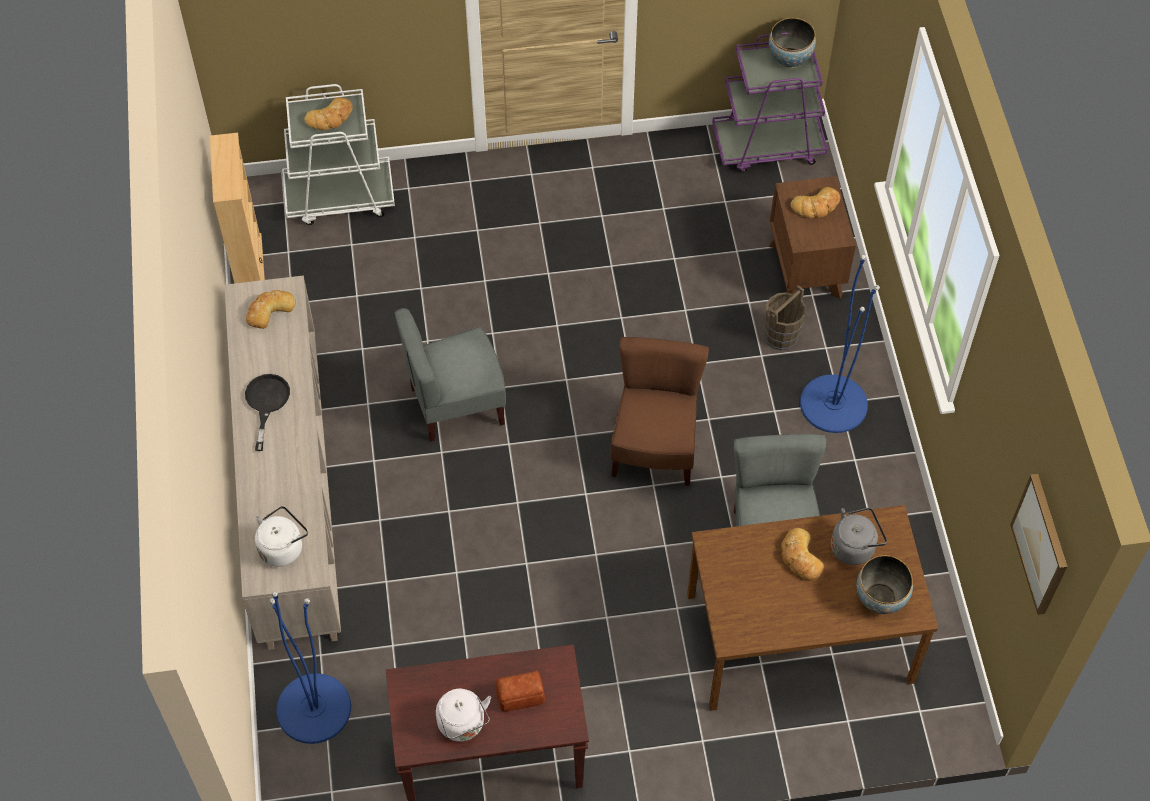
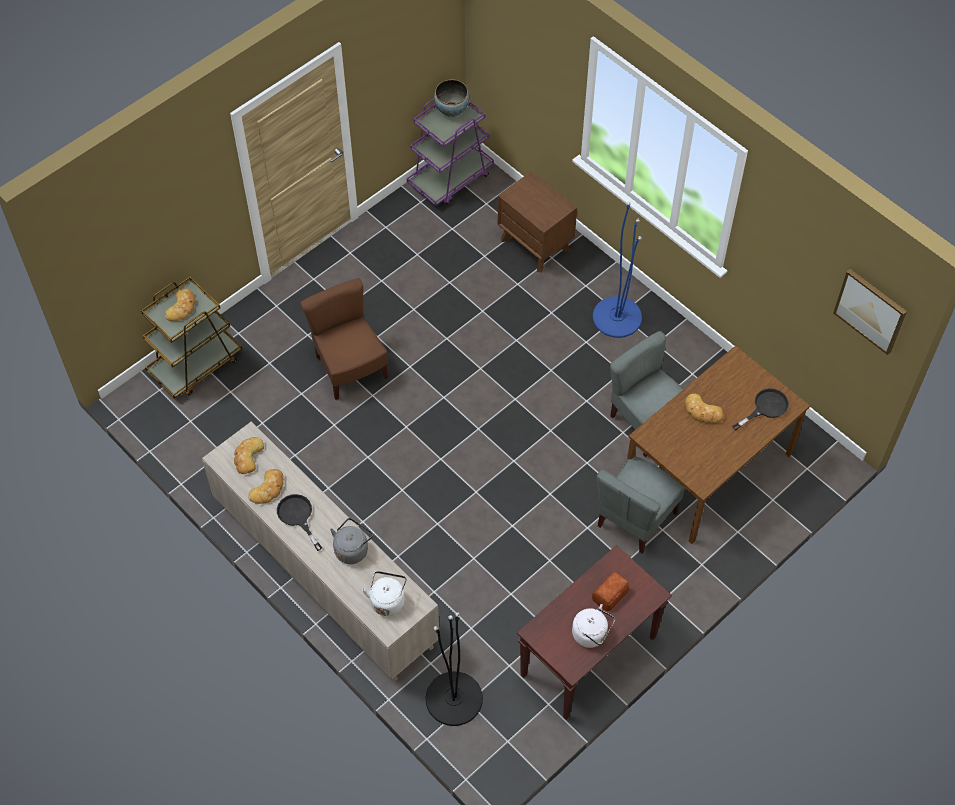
camera: 35 degrees left, 0 degrees up
(249, 267) = (172, 446): beige bookcase -> none
(313, 708) = (454, 698): blue floor lamp -> black floor lamp
(340, 197) = (196, 364): white cart -> brown cart
(456, 405) = (387, 454): grey chair -> grey chair (635, 519)
(654, 448) = (533, 407): brown chair -> brown chair (350, 368)
(781, 336) = (553, 294): brown bucket -> none
(816, 206) = (534, 196): bread -> bread (268, 489)
(855, 547) = (727, 386): grey kettle -> grey kettle (352, 549)
(880, 598) = (765, 408): bowl -> black frying pan

